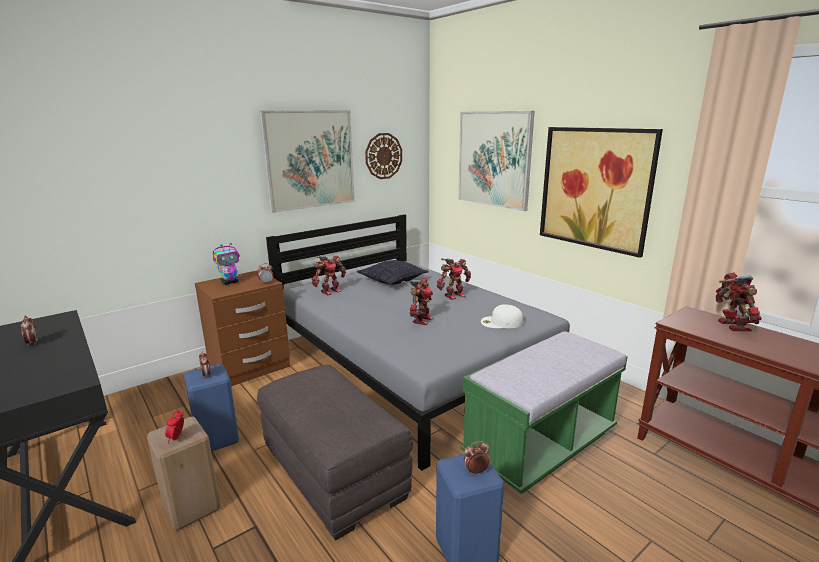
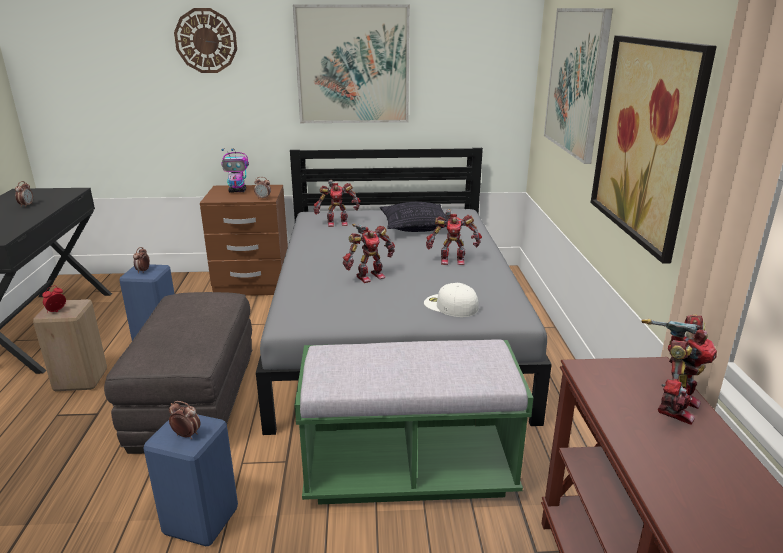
camera: 35 degrees right, 5 degrees up
(383, 156) = (459, 67): wall clock -> wall clock (206, 41)

